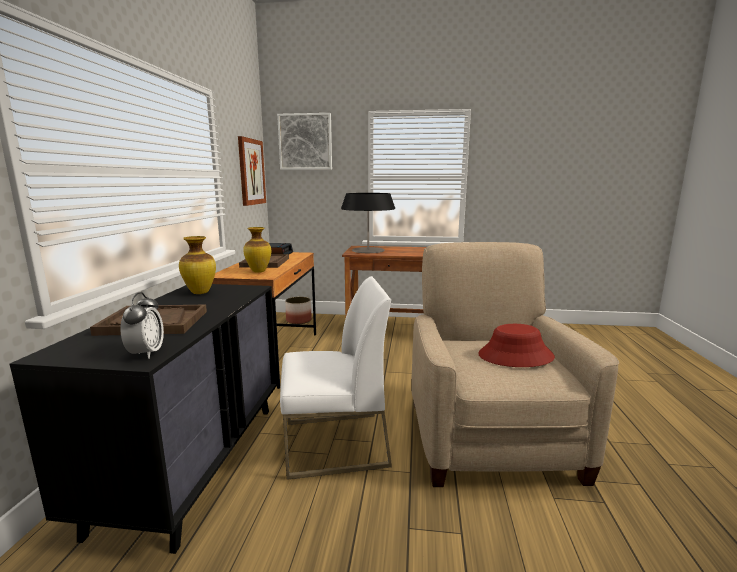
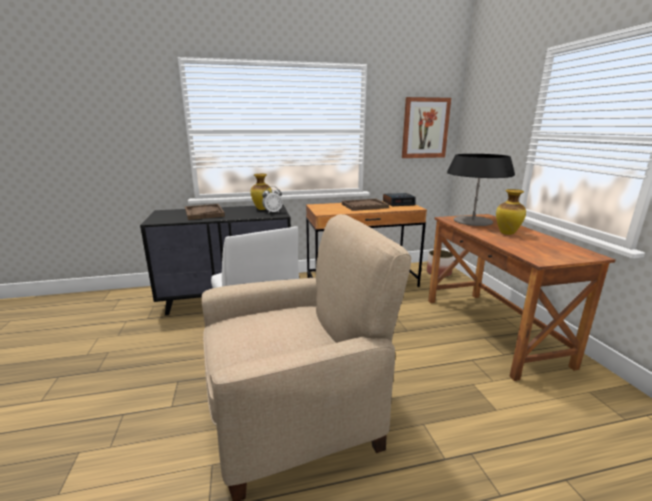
camera: 70 degrees right, 5 degrees up
(146, 353) = (161, 220): alarm clock -> alarm clock (273, 212)
(258, 271) = (334, 209): vase -> vase (506, 233)
(305, 142) = (488, 95): picture -> none
(515, 356) = (274, 340): red hat -> none

